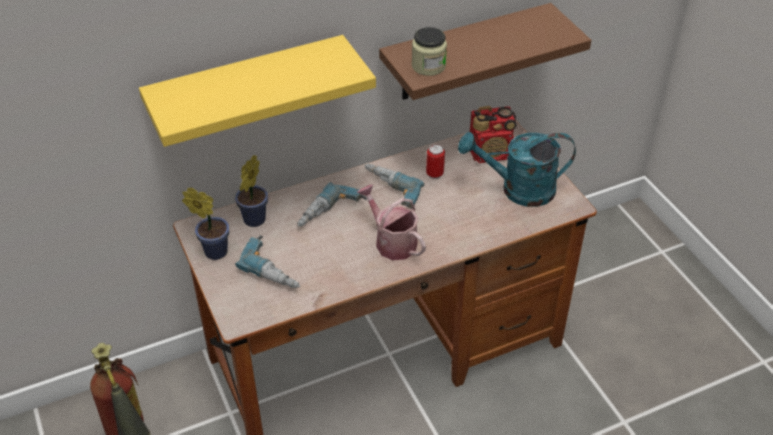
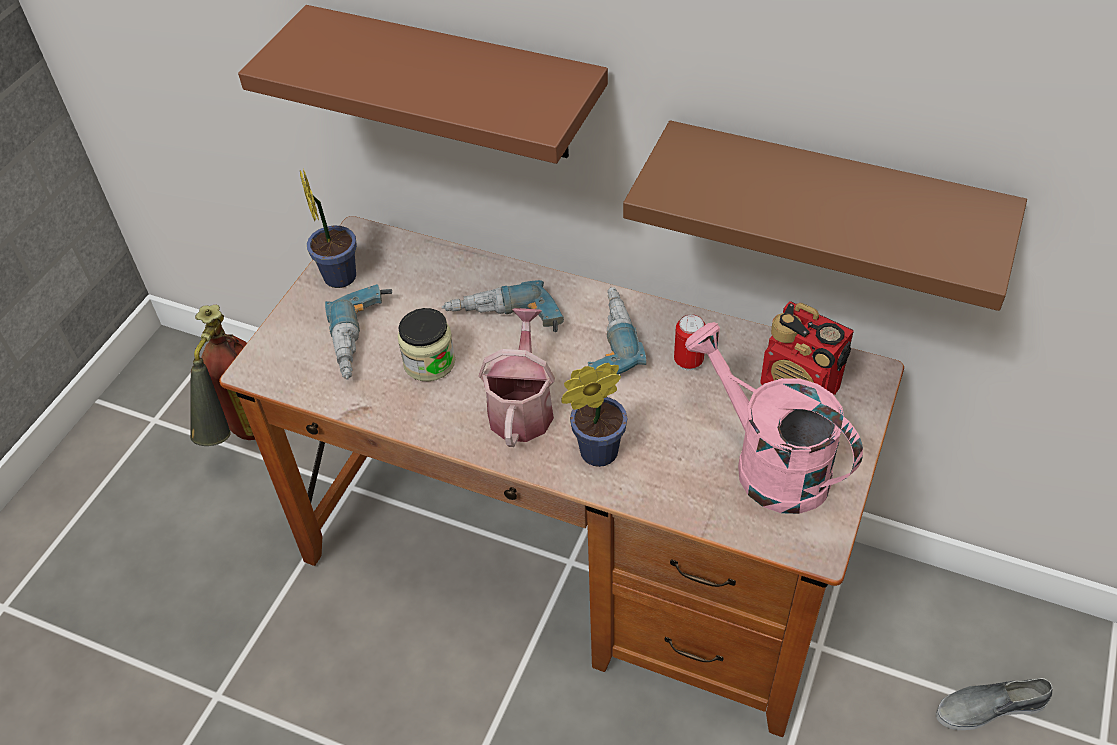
camera: 50 degrees right, 5 degrees up
(248, 90) = (457, 84): yellow shelf -> brown shelf
(252, 221) = (417, 269): potted plant -> potted plant (593, 453)
(428, 66) = (693, 182): jar -> jar (429, 362)
(518, 190) = (767, 463): turquoise watering can -> pink watering can
(614, 270) = (989, 707): none -> grey shoe

